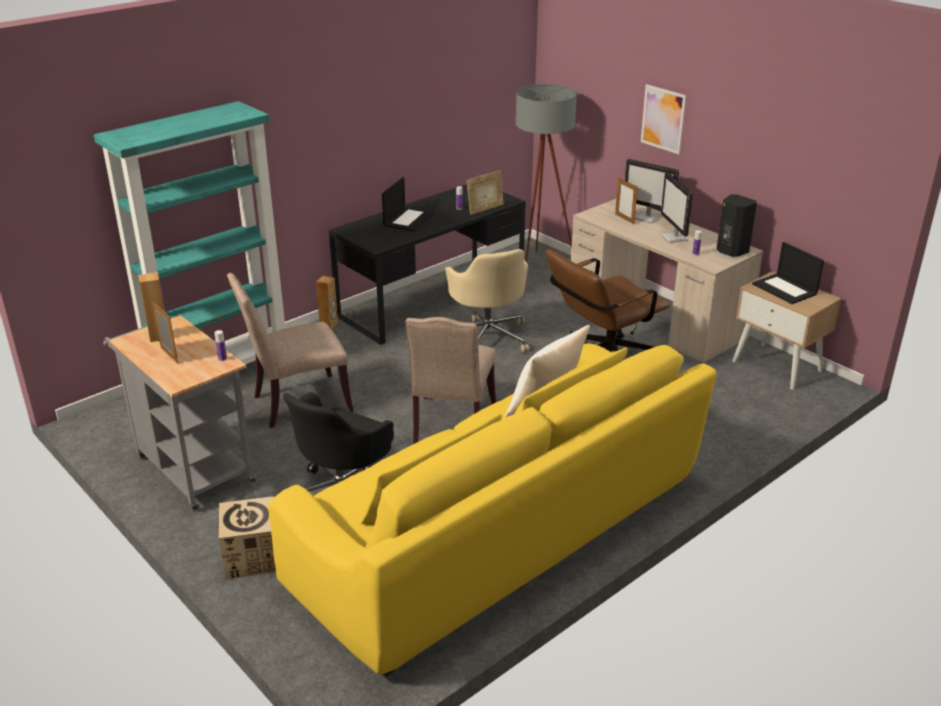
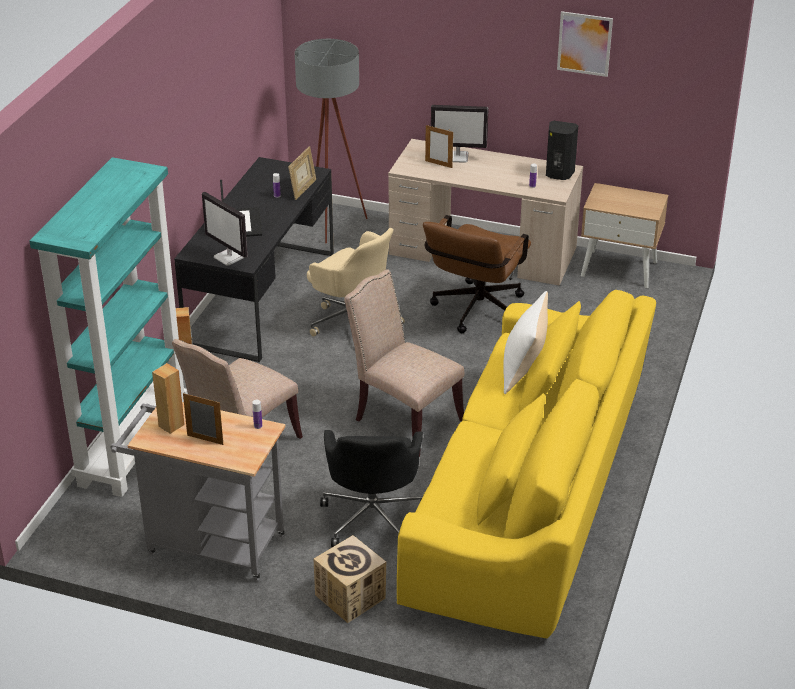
camera: 30 degrees left, 5 degrees up
(452, 427) = (404, 420): beige chair -> beige chair turned 150 degrees clockwise
(663, 119) = (454, 58): picture -> picture (584, 44)
(674, 238) = (500, 173): monitor -> monitor (229, 257)
(785, 289) = (619, 199): laptop -> none

